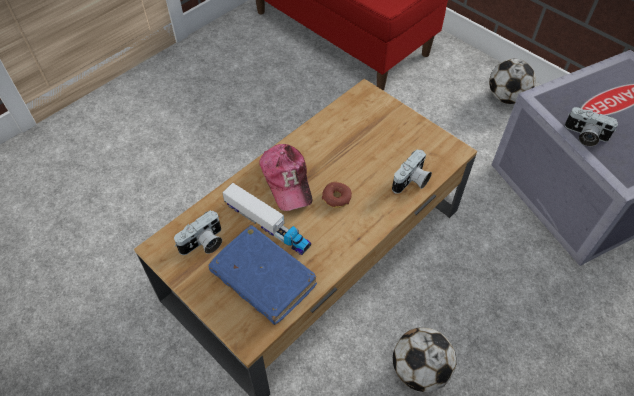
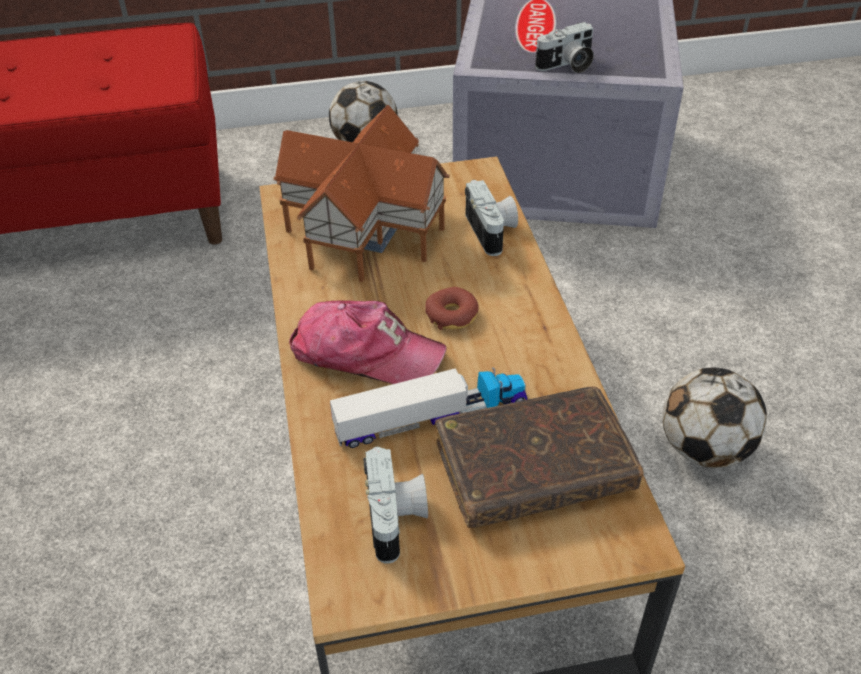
camera: 55 degrees left, 10 degrees down
(263, 279) = (534, 469): blue book -> brown book
(368, 132) = (364, 228): none -> toy house

